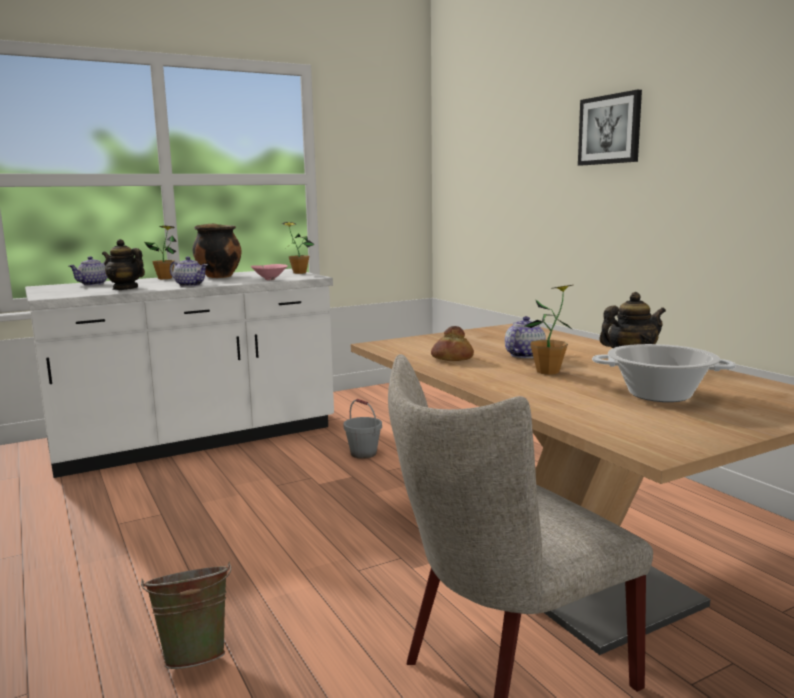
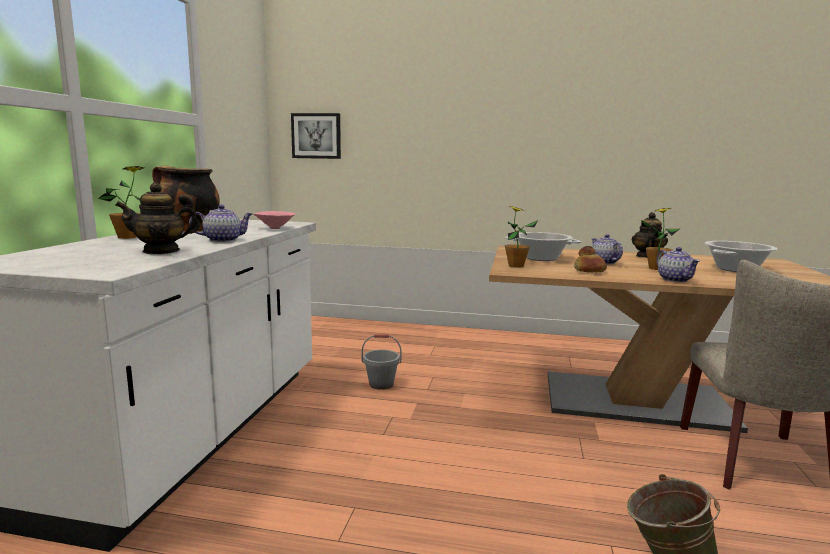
camera: 50 degrees left, 0 degrees up
(93, 284) = (61, 252): teapot -> teapot (675, 280)
(299, 273) = (256, 221): potted plant -> potted plant (516, 266)
(482, 340) = (541, 258): none -> cooking pot
(610, 129) = (495, 103): picture -> picture (316, 136)

